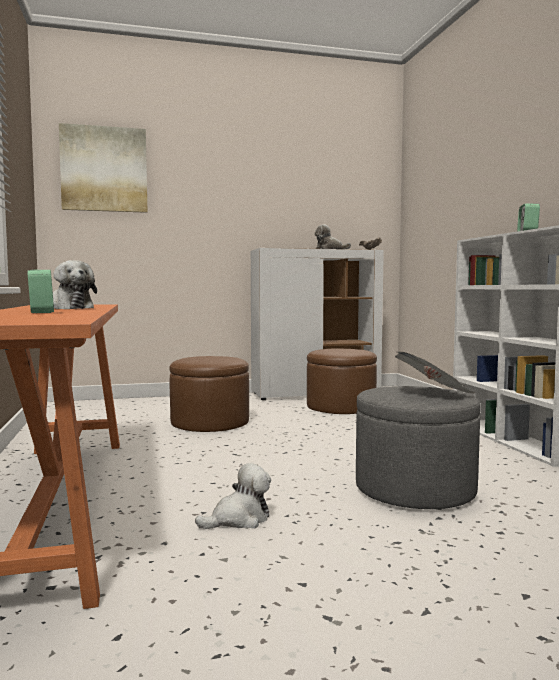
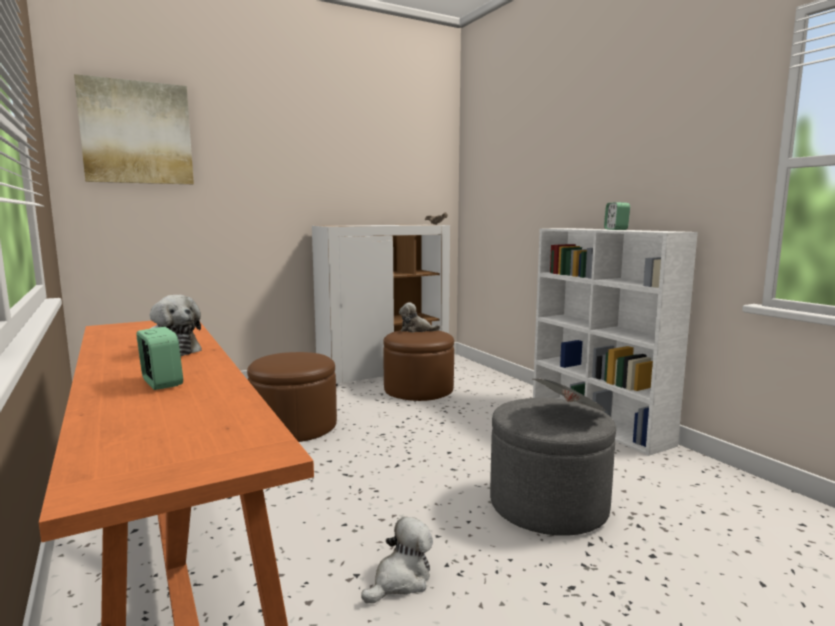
camera: 15 degrees left, 5 degrees up
(330, 249) = (396, 225): plush toy -> plush toy (416, 330)

